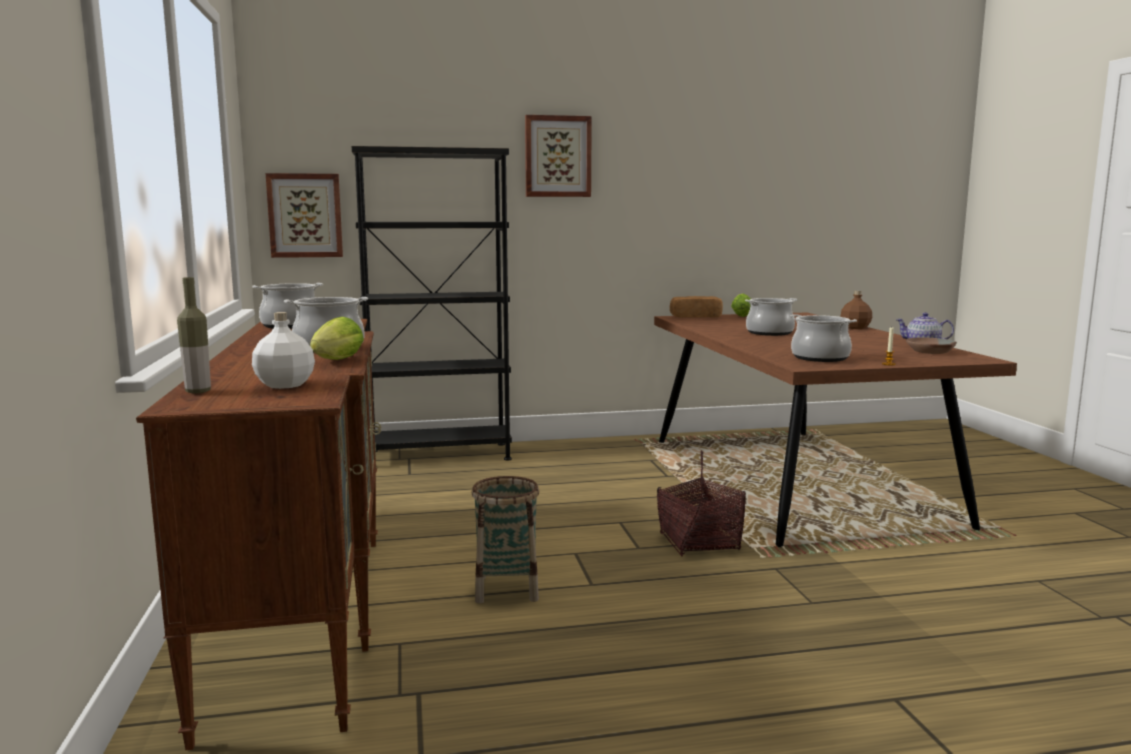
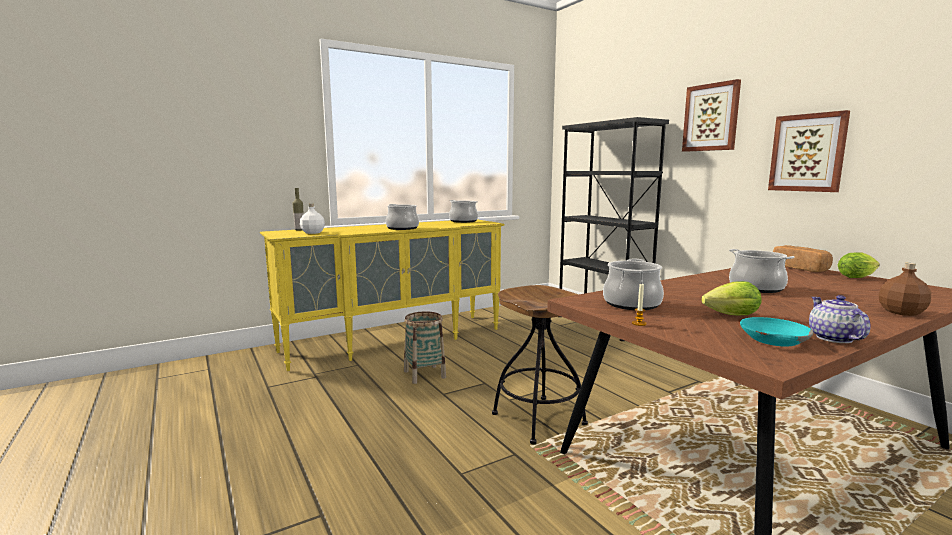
camera: 70 degrees right, 0 degrees up
(305, 215) = (571, 167): picture -> picture (808, 153)
(307, 596) = (395, 340): brown cabinet -> yellow cabinet
(335, 361) = (369, 231): lettuce -> lettuce (728, 315)
(699, 542) = (539, 419): basket -> brown stool
(929, 352) = (772, 340): brown bowl -> turquoise bowl

